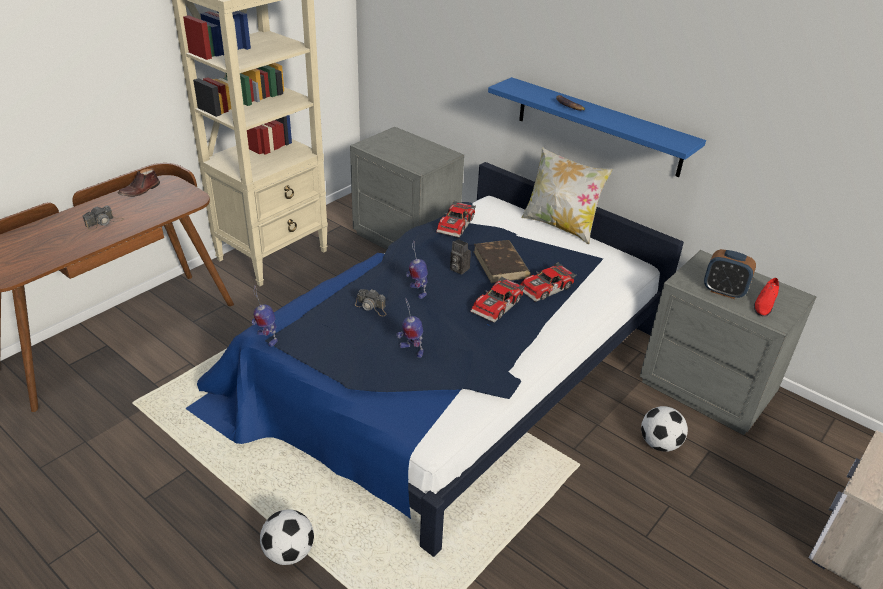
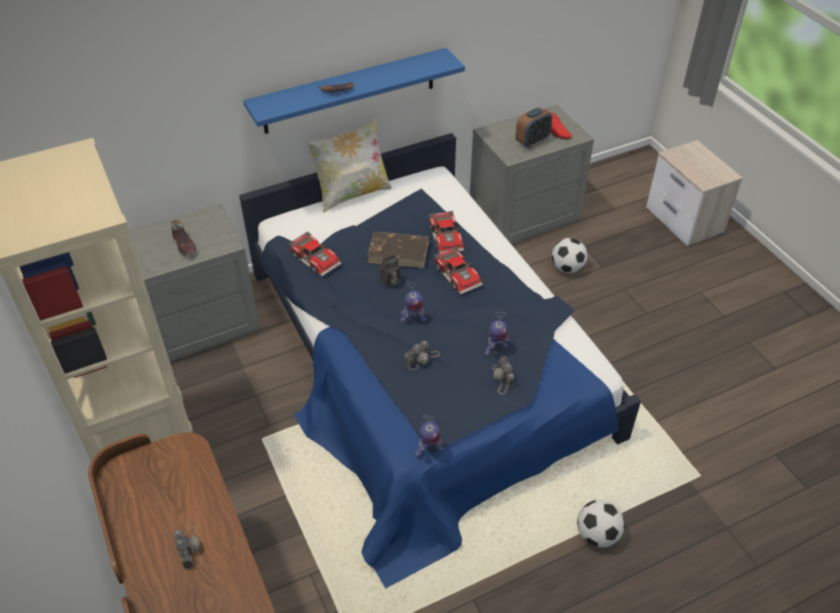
camera: 65 degrees left, 10 degrees up
(140, 191) = (127, 501): brown shoe -> brown shoe (184, 245)
(375, 363) = (502, 379): none -> camera

